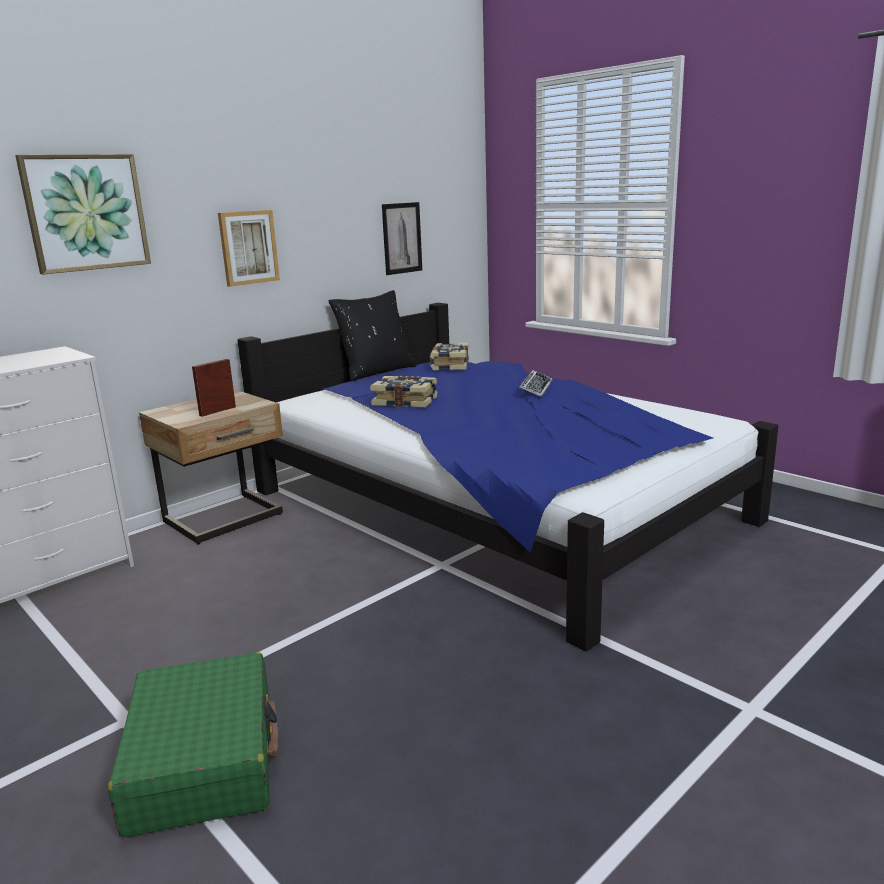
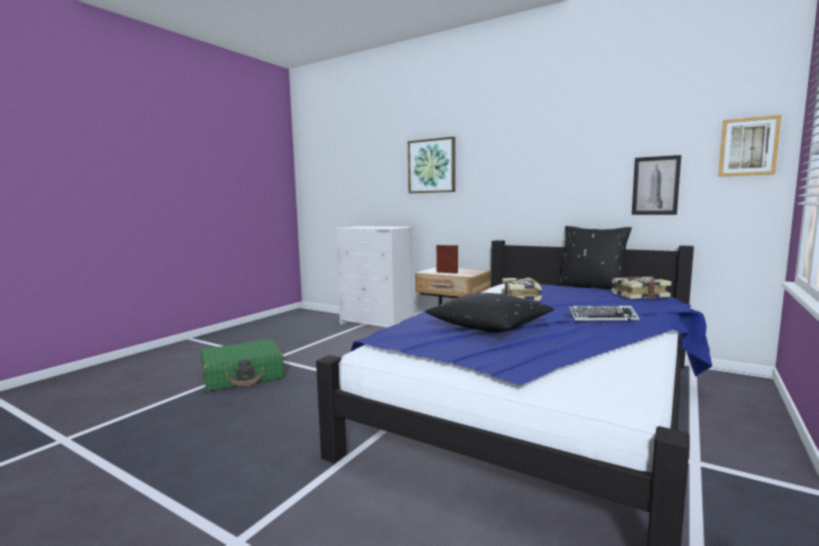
camera: 75 degrees right, 10 degrees down
(248, 247) = (513, 186): picture -> picture (748, 147)
(538, 427) = (490, 326): none -> black pillow

